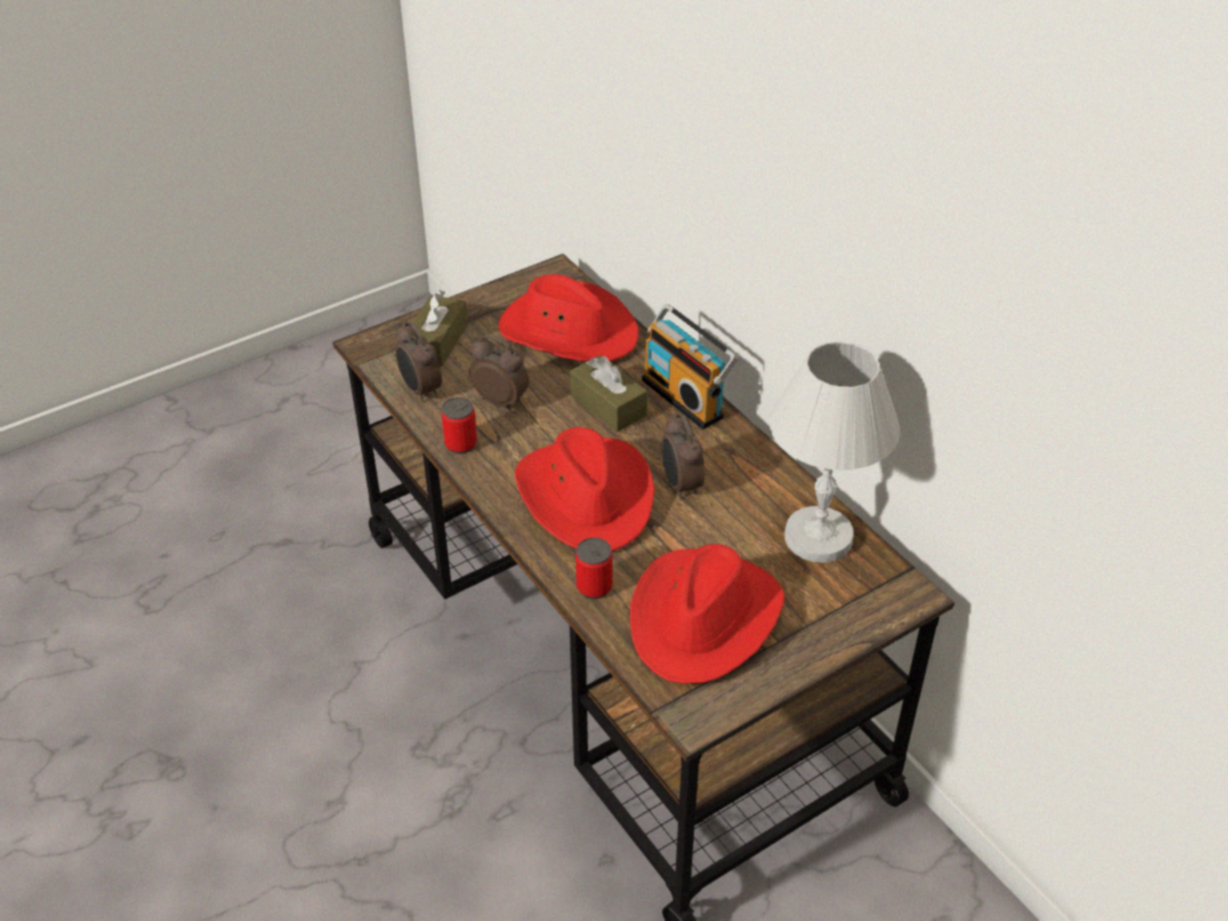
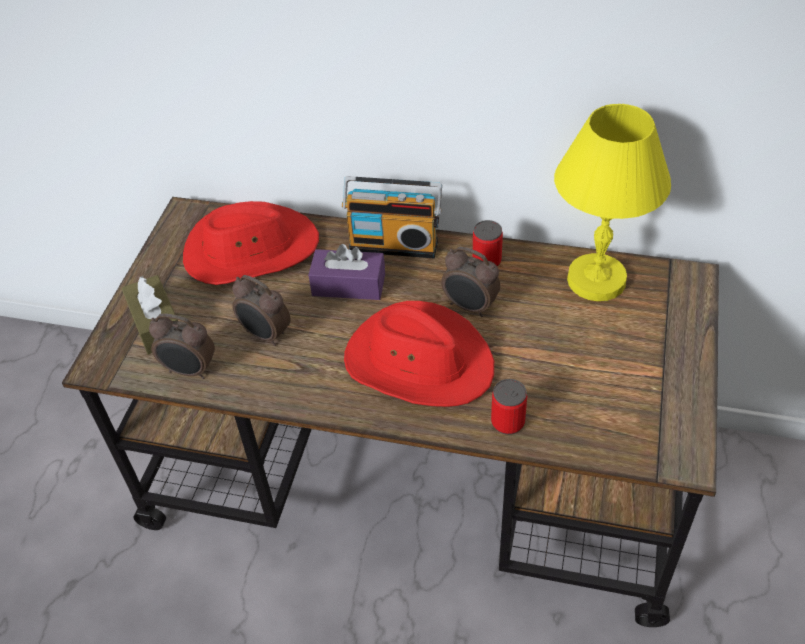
camera: 40 degrees left, 5 degrees up
(461, 444) = (276, 389): can -> can (486, 261)
(501, 401) = (265, 335): alarm clock -> alarm clock turned 135 degrees counterclockwise
(608, 405) = (348, 285): brown tissue box -> purple tissue box
(705, 618) = (603, 387): red hat -> none
(819, 537) = (597, 279): white table lamp -> yellow table lamp

